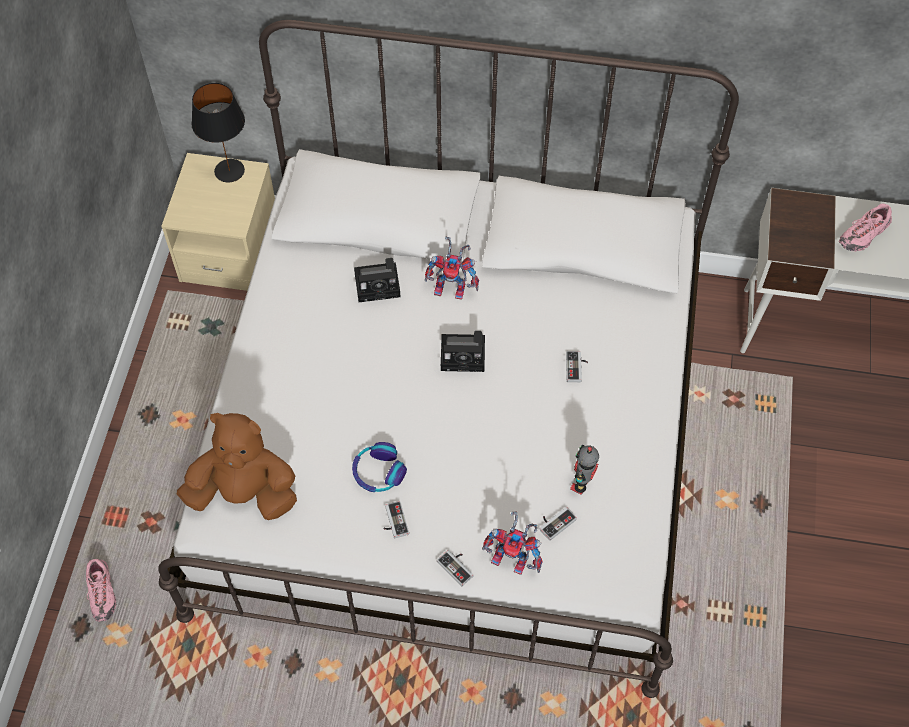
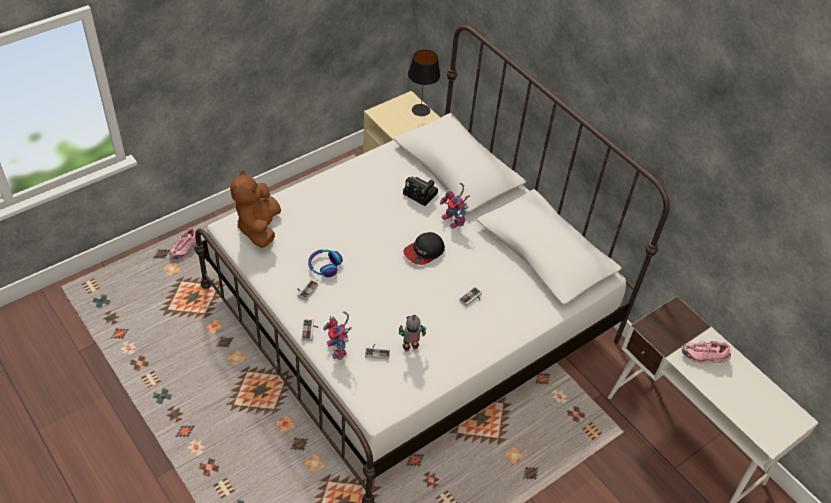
camera: 40 degrees right, 10 degrees down
(245, 493) = (259, 228): brown plush toy -> brown plush toy turned 135 degrees counterclockwise
(465, 355) = (424, 252): camera -> cap

